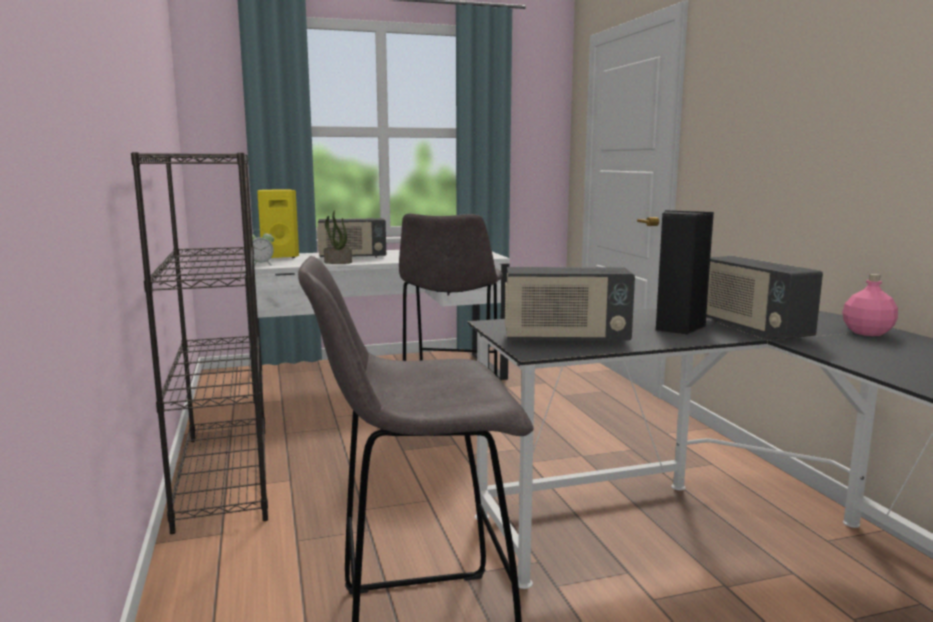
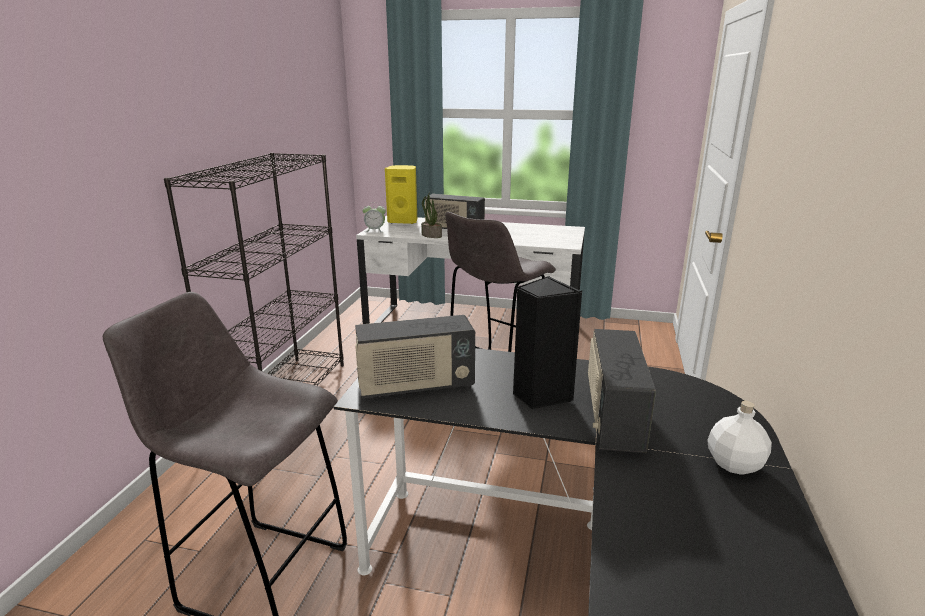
camera: 30 degrees right, 10 degrees up
(565, 339) = (415, 386): radio -> radio turned 45 degrees counterclockwise
(868, 332) = (735, 464): pink bottle -> white bottle

